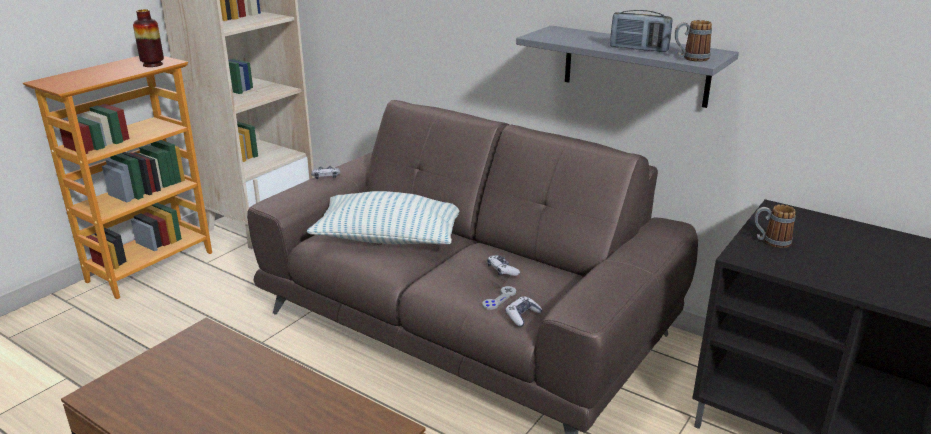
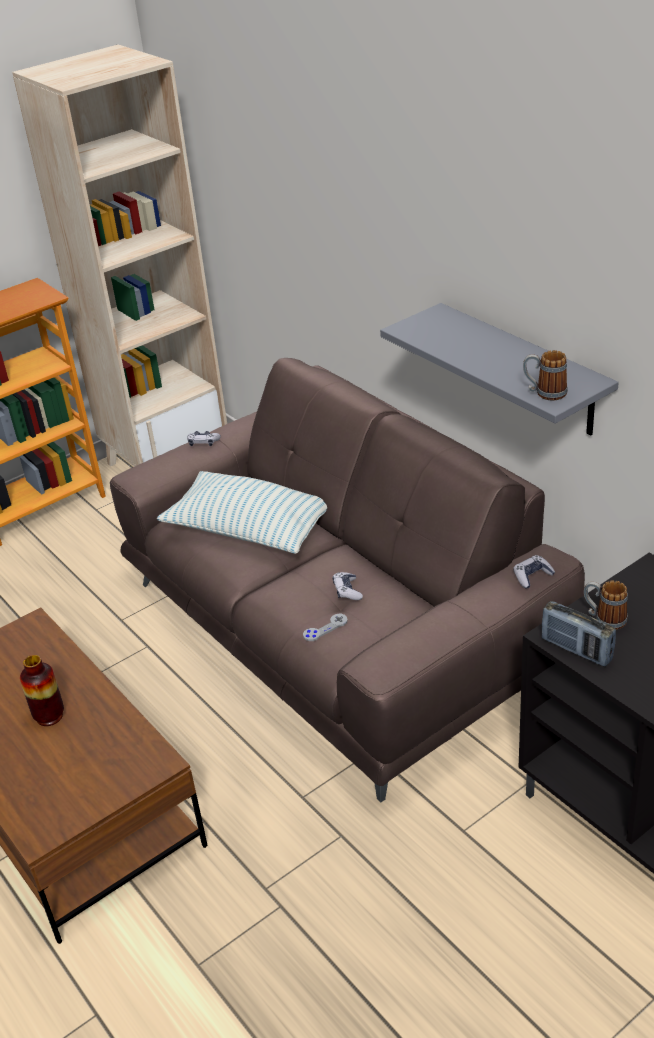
camera: 20 degrees right, 10 degrees up
(152, 64) = (31, 301): vase -> vase (49, 716)
(522, 316) = (337, 654): game controller -> game controller (532, 576)
(639, 49) = (501, 367): radio -> radio (576, 649)

